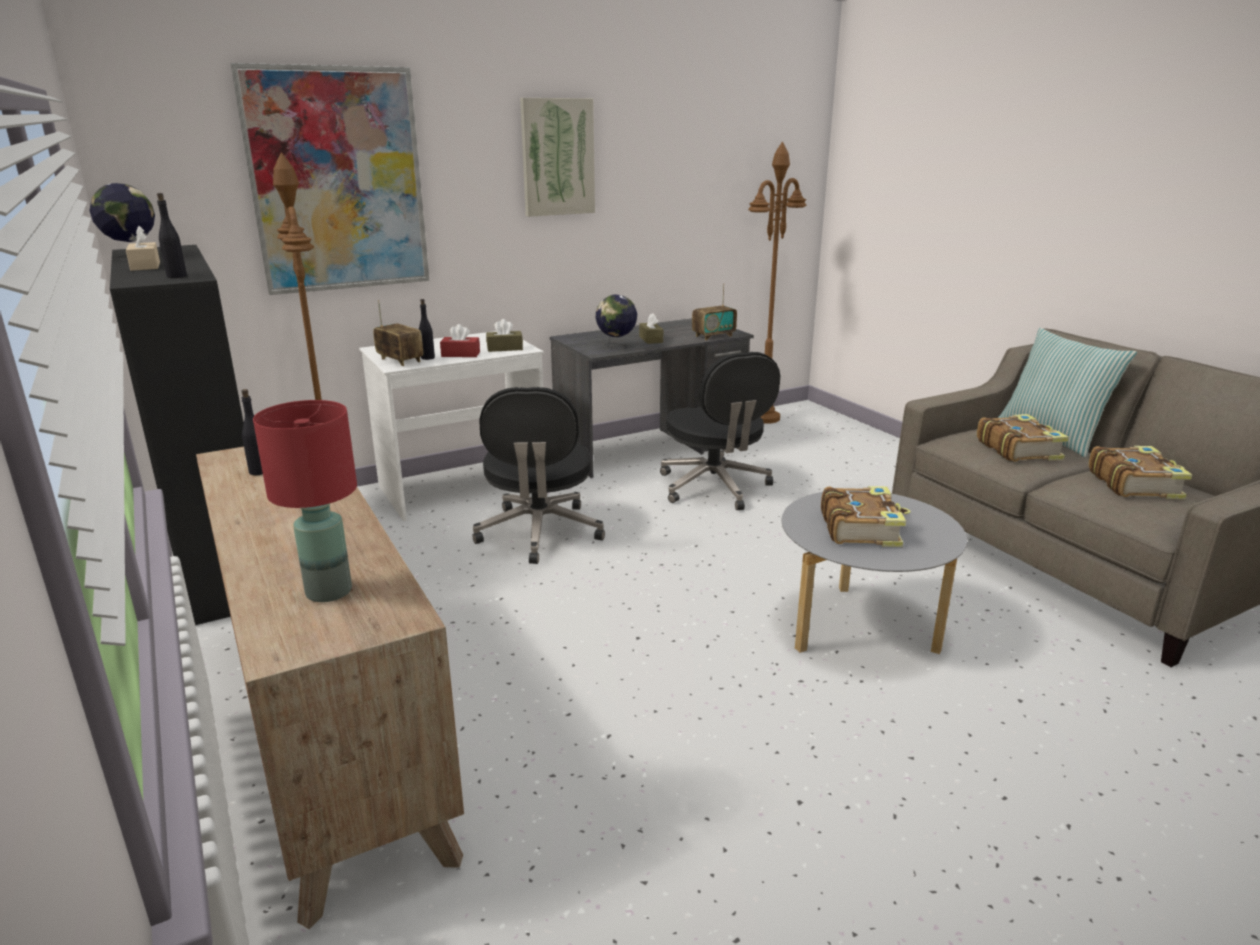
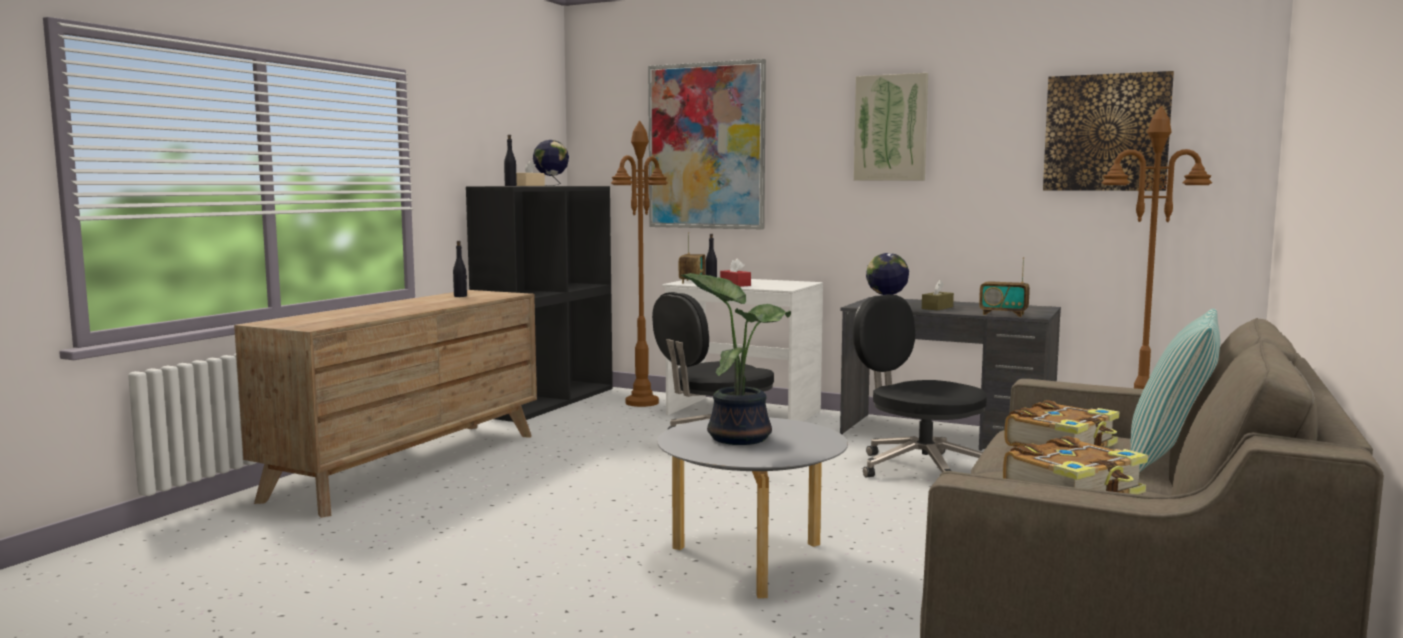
camera: 55 degrees right, 15 degrees down
(330, 591) = (330, 319): red table lamp -> none
(504, 348) = (773, 286): brown tissue box -> none
(715, 487) = (919, 468): black office chair -> black office chair turned 105 degrees clockwise
(730, 162) = (1106, 132): none -> picture
(861, 528) = (738, 437): book -> potted plant

